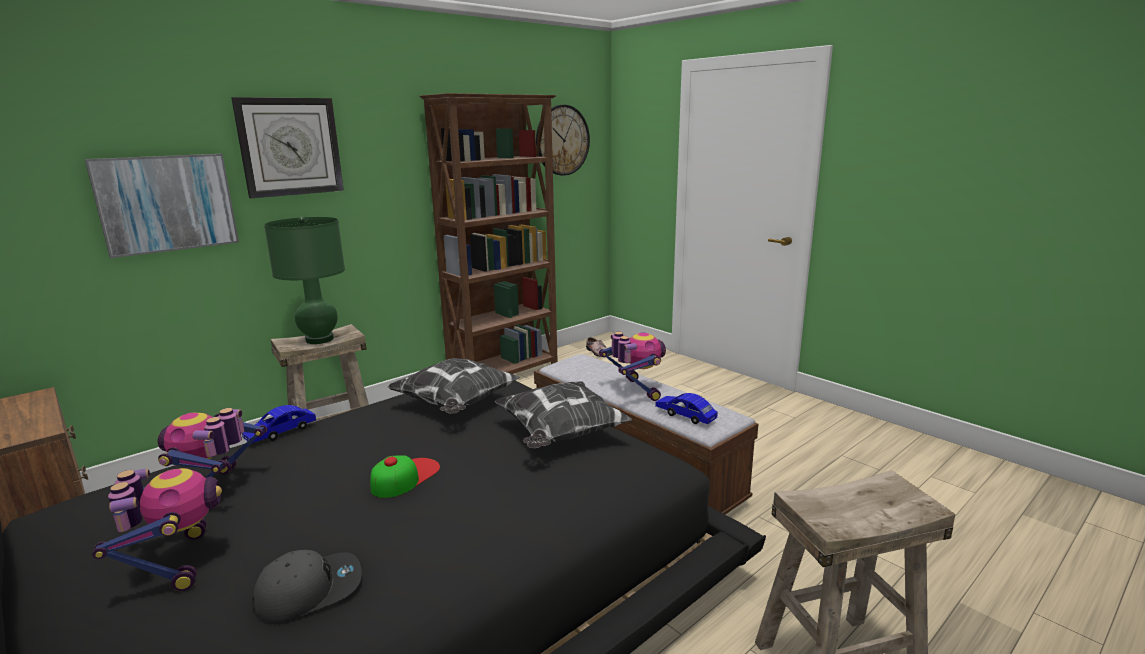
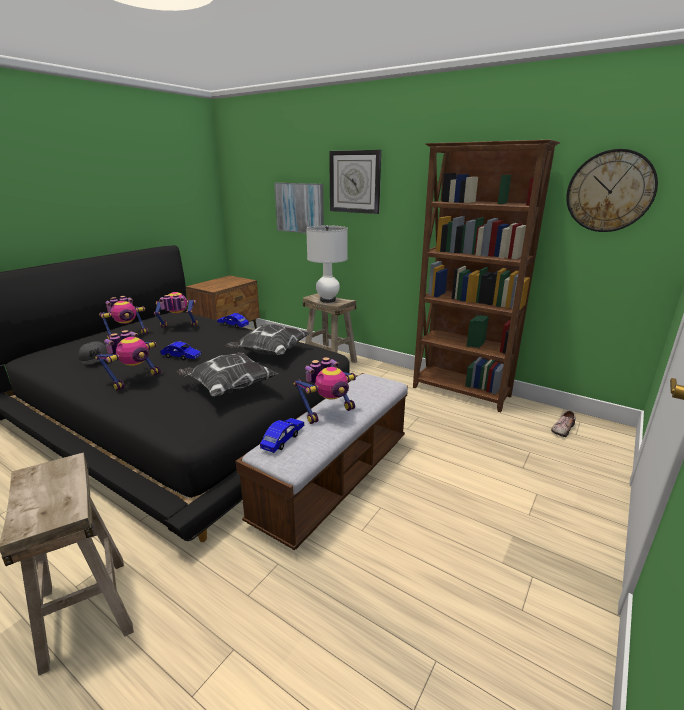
camera: 75 degrees right, 5 degrees up
(319, 339) = (328, 300): green table lamp -> white table lamp
(405, 477) = (181, 357): cap -> blue toy car
(478, 519) = (135, 379): none -> toy robot

